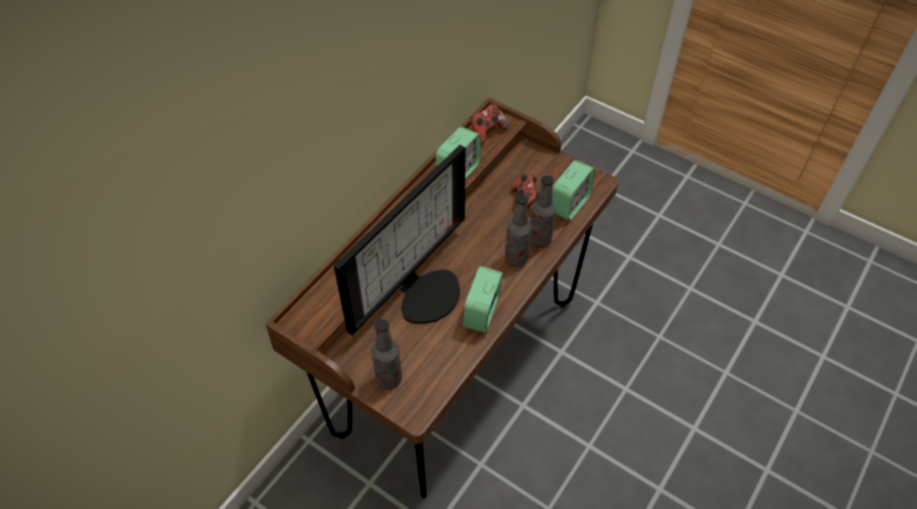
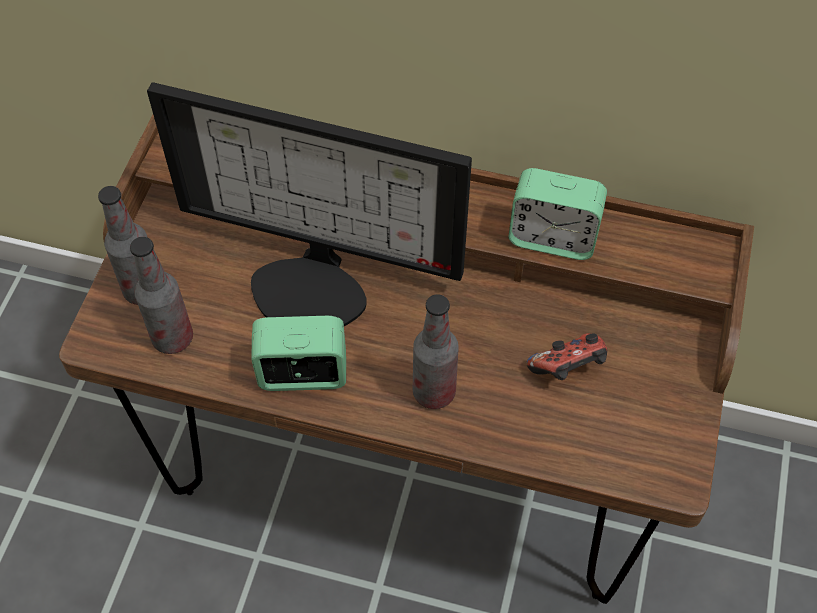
camera: 70 degrees right, 5 degrees up
(487, 131) = (671, 250): game controller -> none
(539, 240) = (490, 416): bottle -> bottle (172, 338)
(570, 204) = (596, 444): alarm clock -> none

